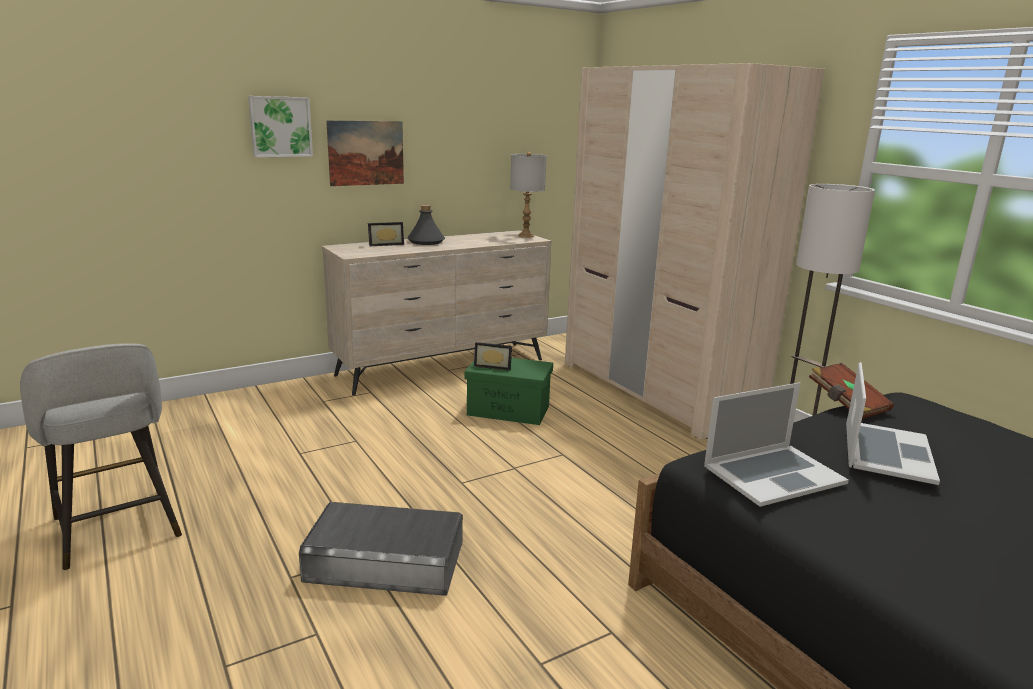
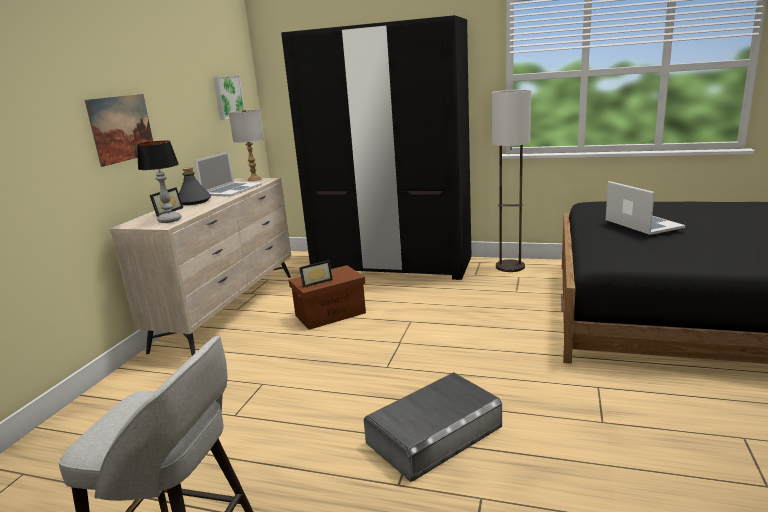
camera: 40 degrees left, 0 degrees up
(280, 126) = (46, 111): picture -> picture (228, 97)
(366, 252) = (169, 220): none -> table lamp
(509, 410) = (331, 314): green storage box -> brown storage box
(656, 390) = (391, 265): beige wardrobe -> black wardrobe
(773, 474) = (635, 250): laptop -> laptop (231, 190)
(846, 404) = (582, 213): brown book -> none

